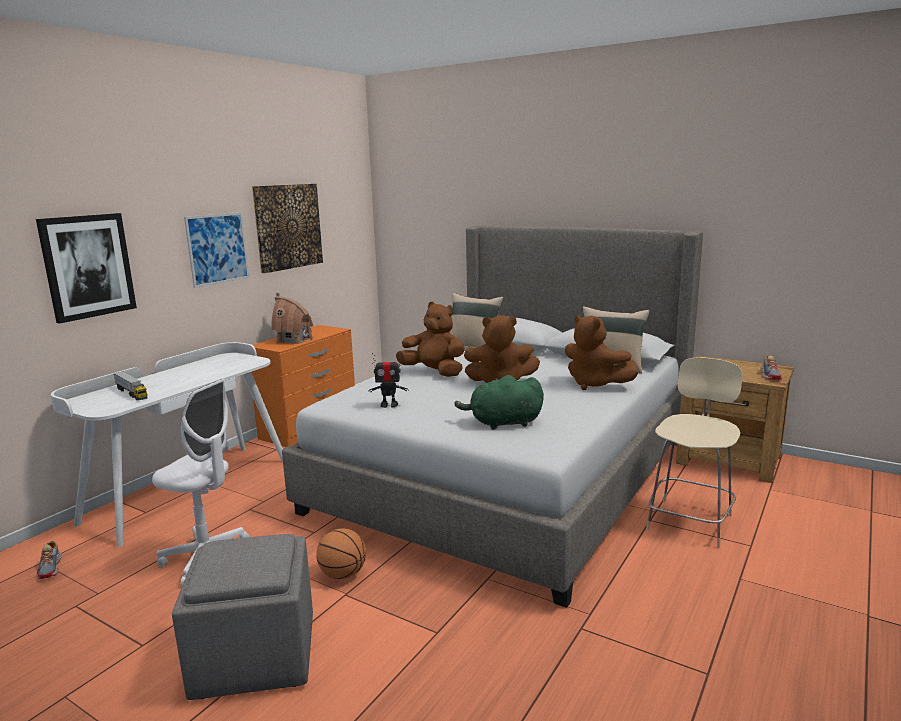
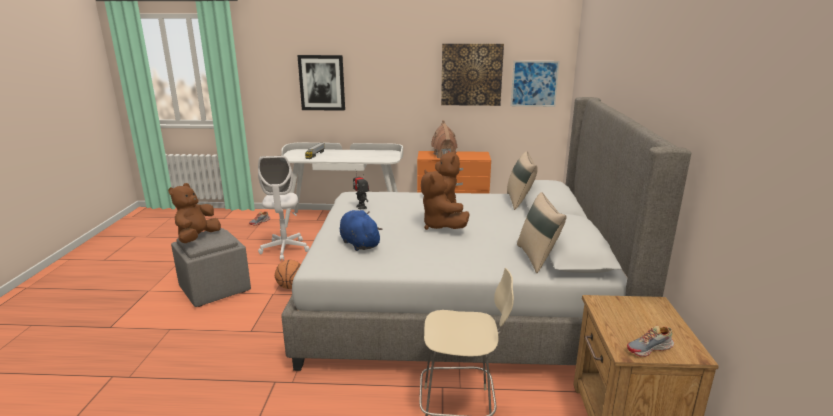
camera: 60 degrees right, 5 degrees up
(217, 248) = (407, 83): picture -> picture (534, 83)
(502, 423) = (359, 243): green plush toy -> blue plush toy
(595, 384) = (479, 259): brown plush toy -> brown plush toy (197, 238)

